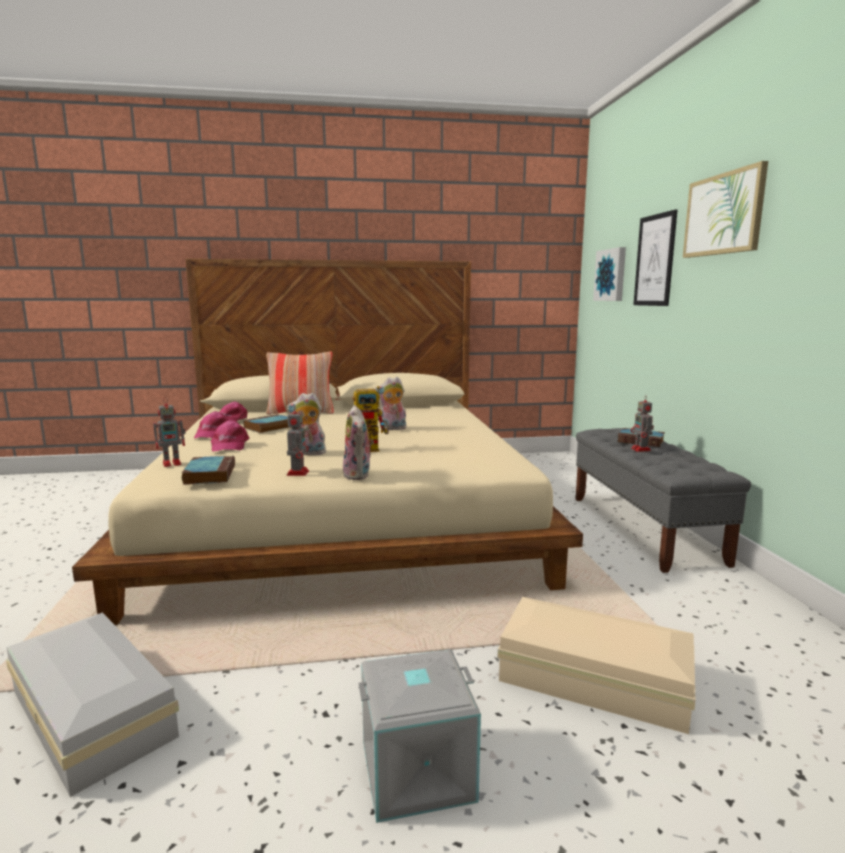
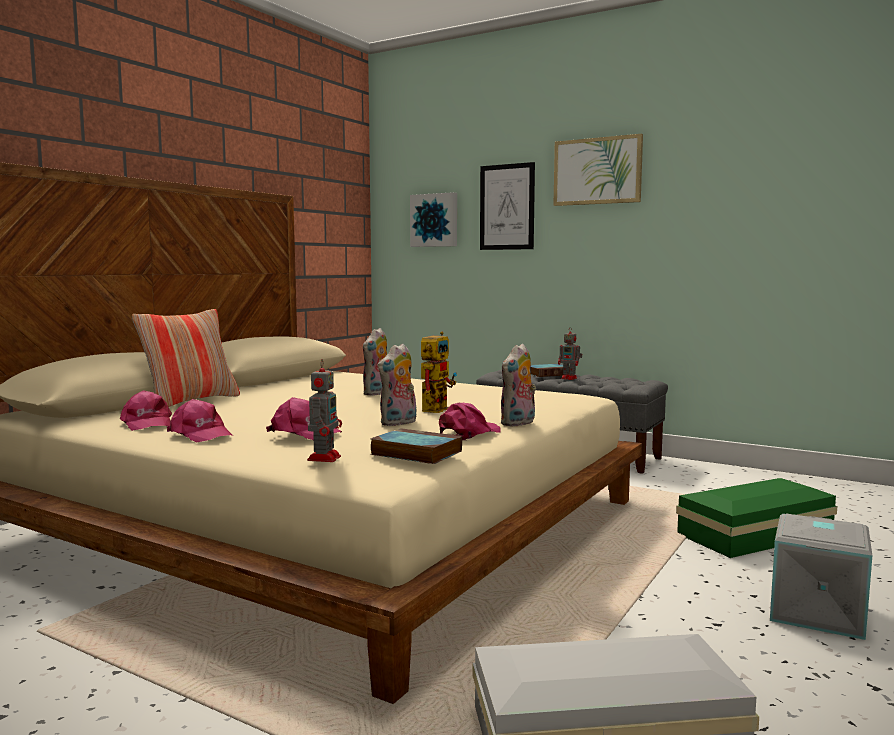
camera: 50 degrees left, 5 degrees down
(268, 427) = (242, 416): book -> none
(298, 472) = (468, 434): toy robot -> pink cap
(359, 475) = (518, 423): plush toy -> plush toy turned 105 degrees clockwise
(596, 681) = (758, 534): beige storage box -> green storage box

